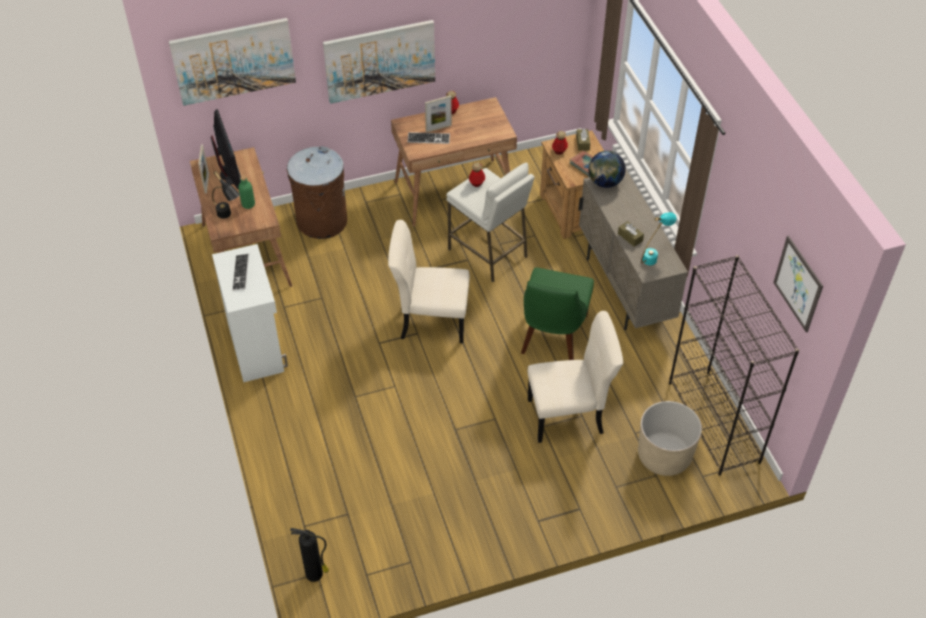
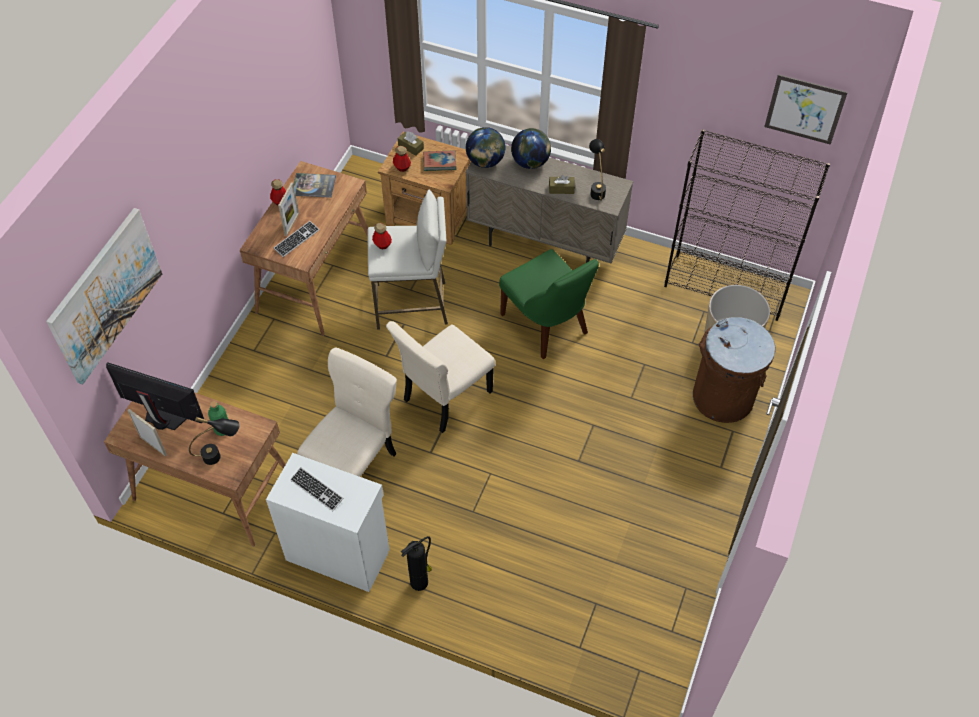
camera: 50 degrees left, 5 degrees up
(315, 574) = (638, 672): fire extinguisher -> fire extinguisher (420, 581)
(321, 221) = (238, 399): brown trash can -> brown trash can (723, 398)
(380, 60) = (212, 194): picture -> none
(482, 117) = (313, 186): none -> book
(569, 416) = (637, 373): beige chair -> beige chair (355, 465)
(634, 206) = (530, 163): none -> globe
(654, 256) = (596, 189): turquoise table lamp -> black table lamp

